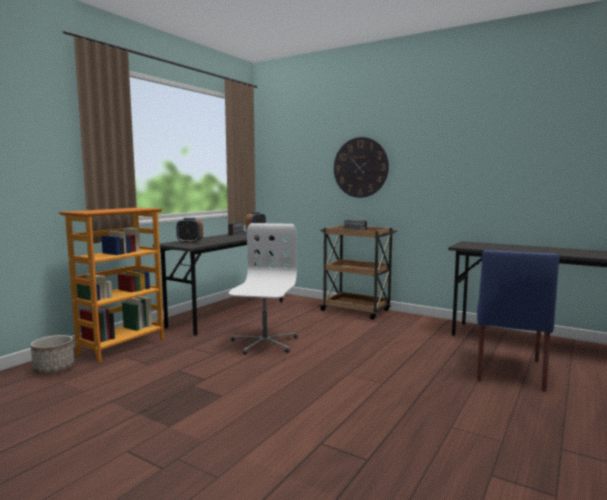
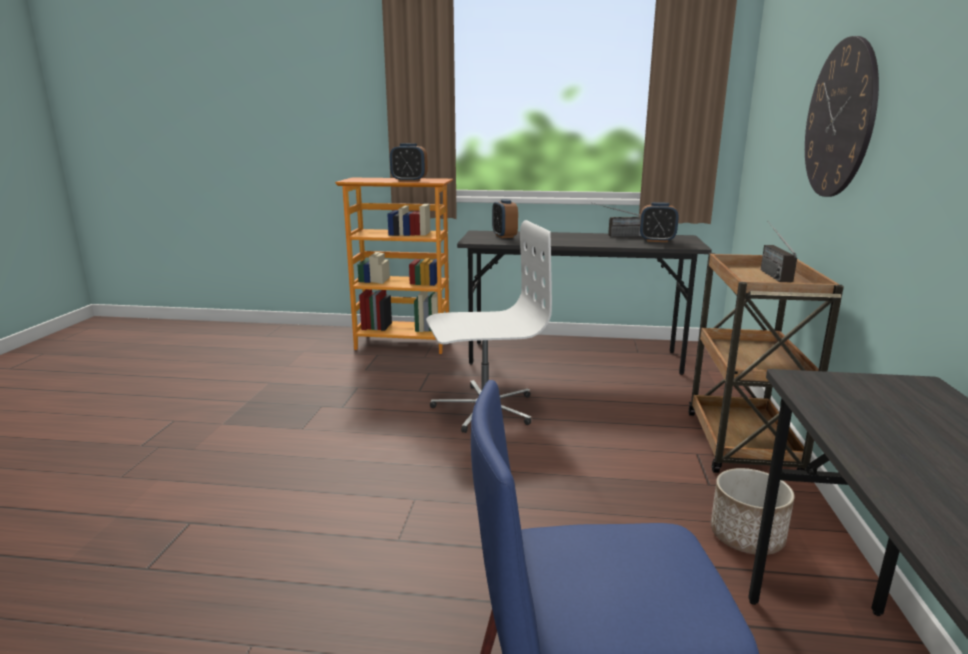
camera: 65 degrees right, 10 degrees up
(54, 369) = (329, 339): planter -> planter (747, 536)
(130, 209) = (409, 181): none -> alarm clock

